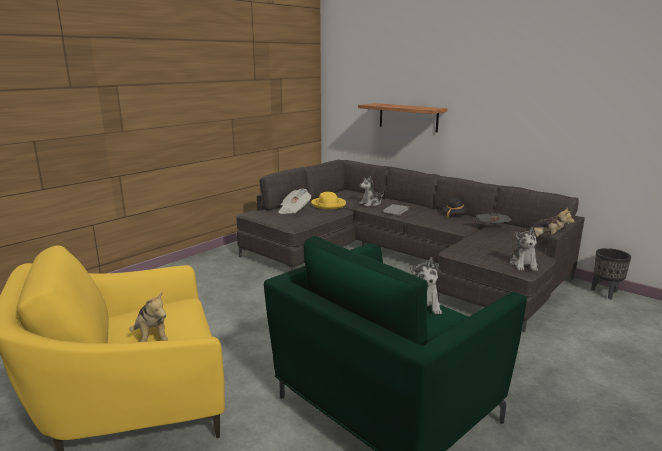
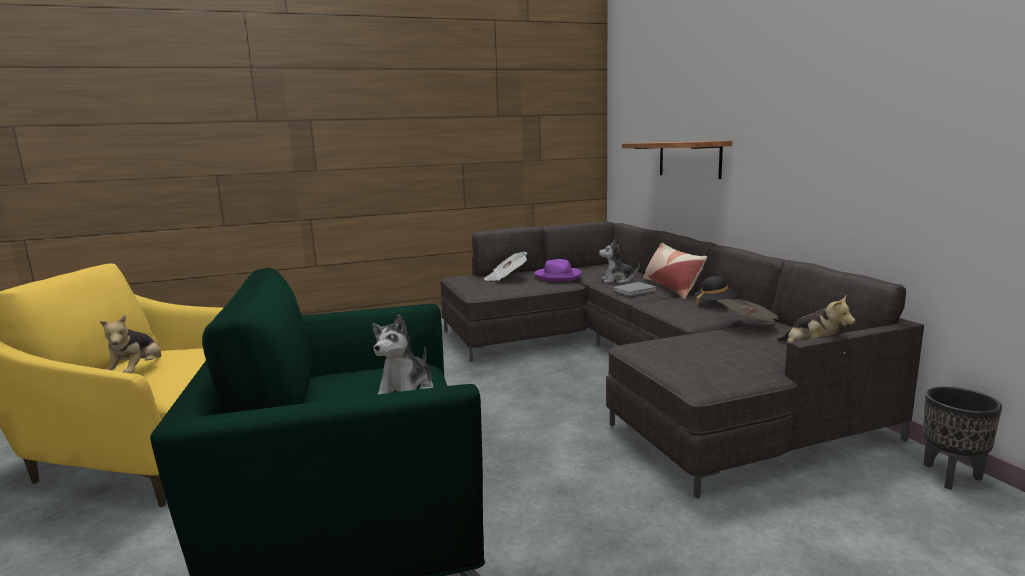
camera: 30 degrees right, 5 degrees down
(328, 204) = (558, 276): yellow hat -> purple hat
(413, 206) = (672, 287): none -> pillow
(523, 265) = (710, 380): plush toy -> none

